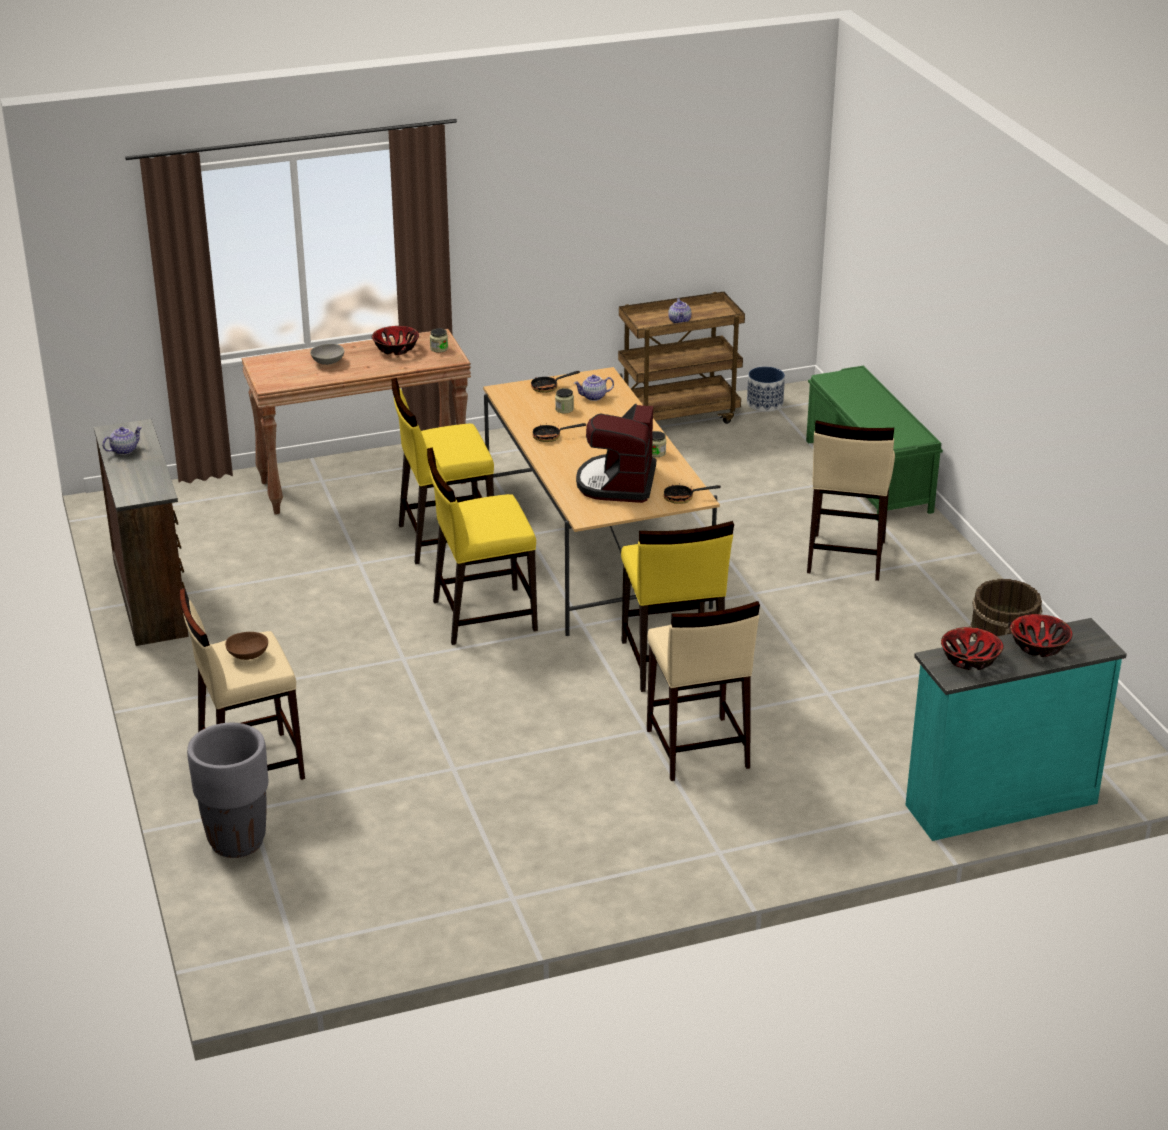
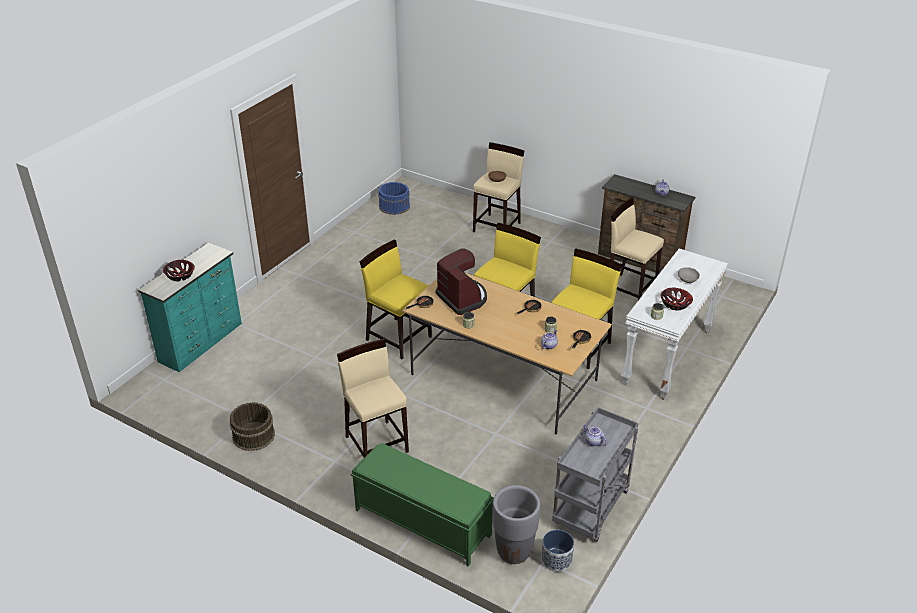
camera: 140 degrees right, 5 degrees up
(237, 841) = (463, 208): grey planter -> grey planter (513, 552)
(355, 922) = (394, 206): none -> blue bucket
(364, 482) = (668, 358): brown console table -> white console table
(678, 416) = (591, 509): brown cart -> grey cart
(696, 749) = (346, 306): beige stool -> beige stool (629, 289)
(969, 659) = (207, 258): bowl -> none

